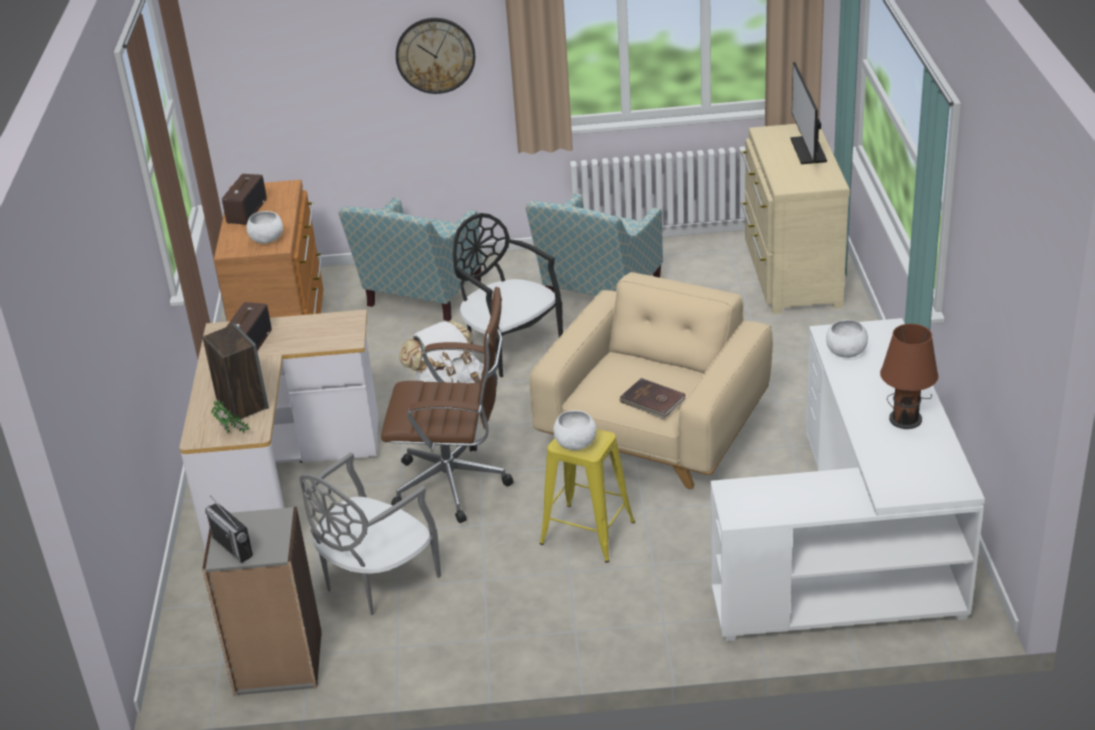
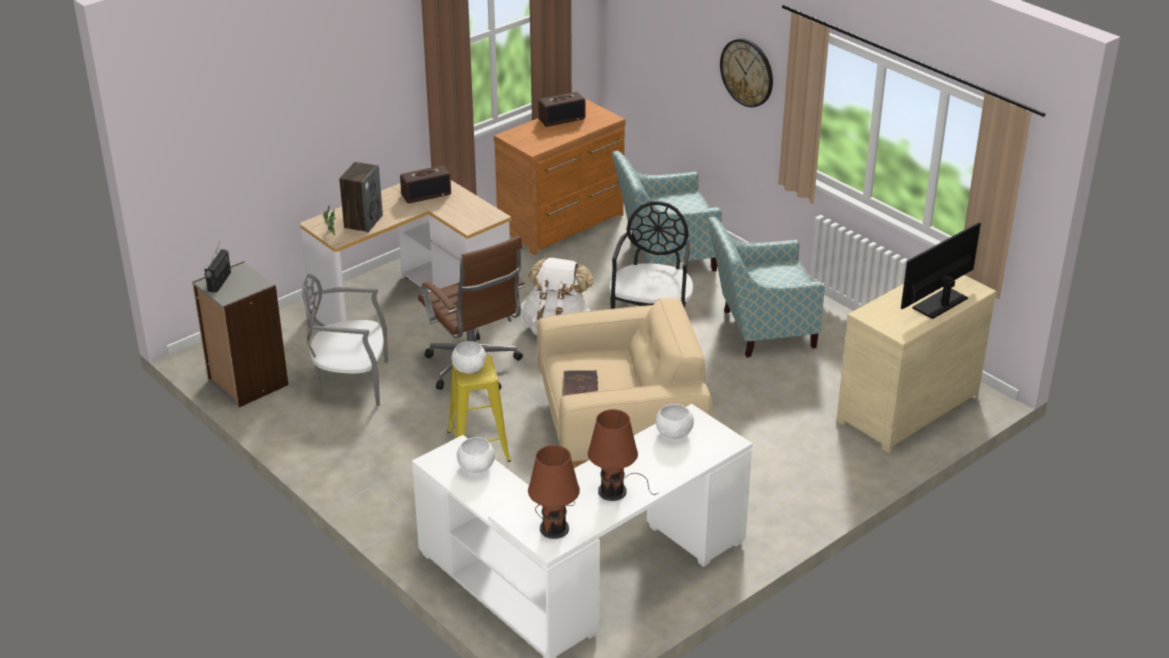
camera: 50 degrees right, 0 degrees up
(267, 239) = (537, 142): white bowl -> white bowl (476, 467)
(930, 473) = (554, 526): none -> brown table lamp

